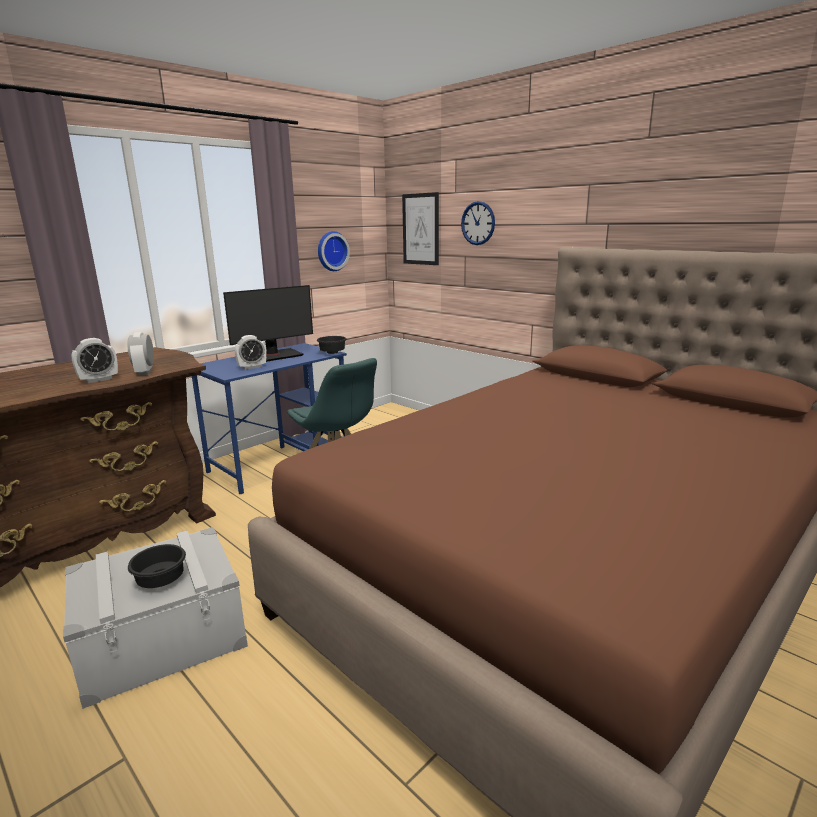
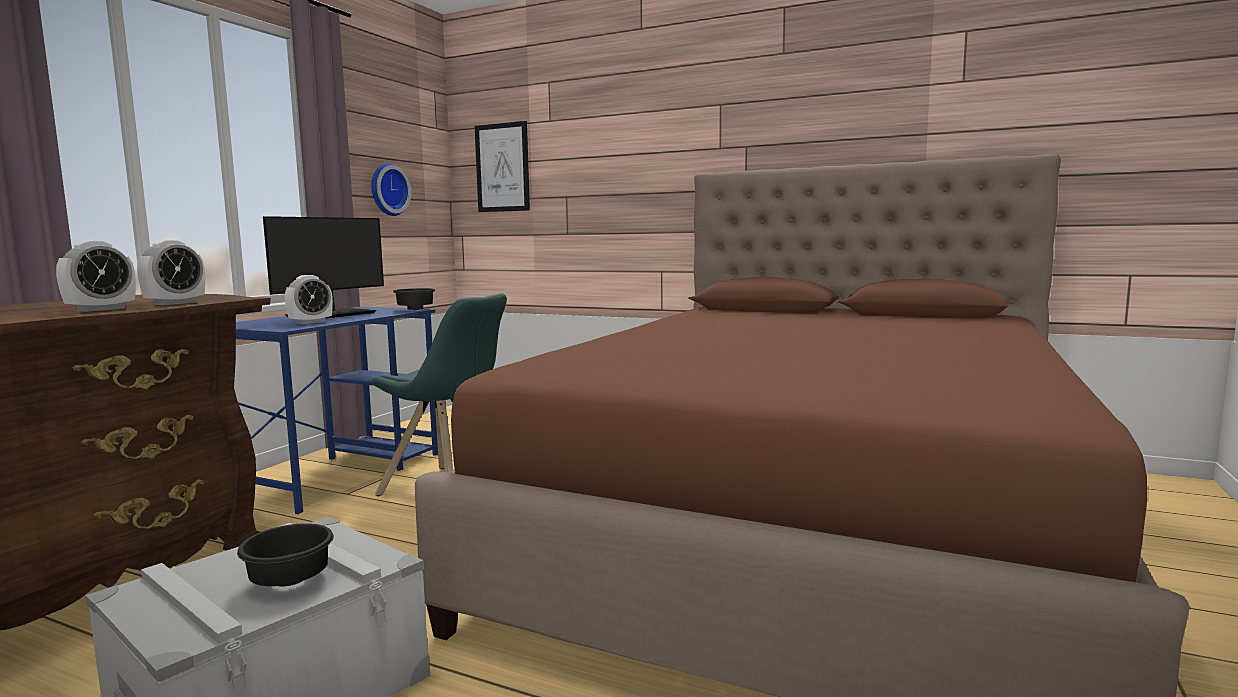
camera: 20 degrees left, 10 degrees down
(145, 372) = (175, 303): alarm clock -> alarm clock turned 120 degrees counterclockwise
(478, 223) = (583, 155): wall clock -> none

